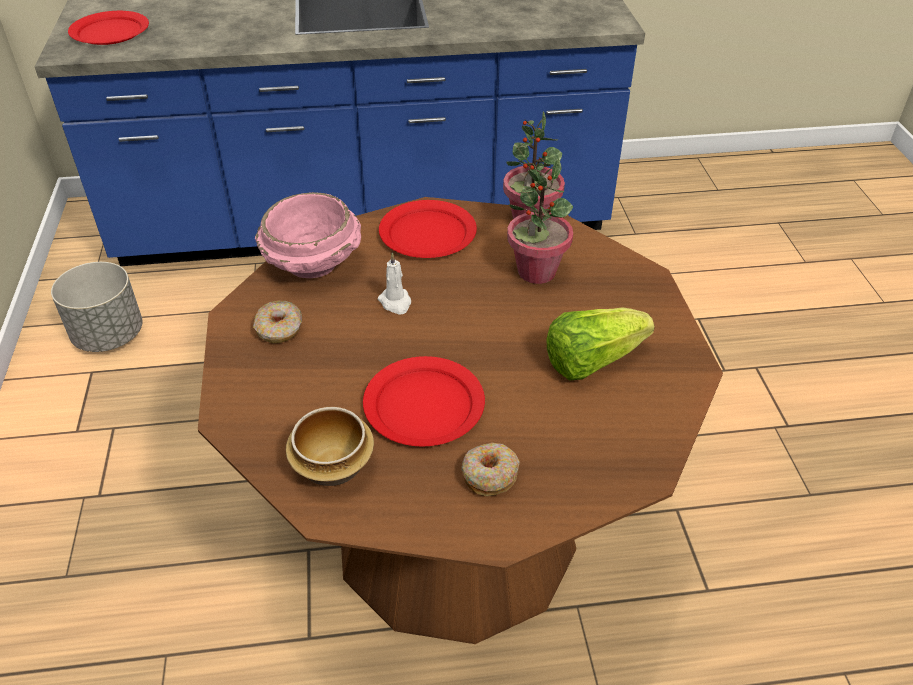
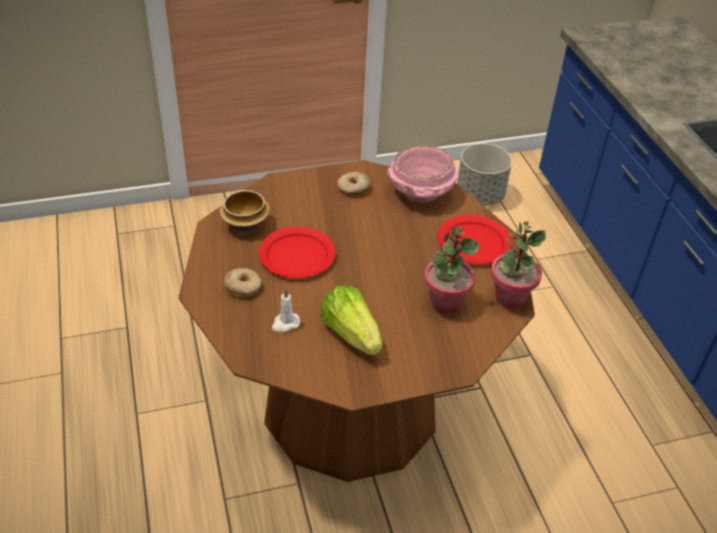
camera: 80 degrees right, 0 degrees up
(110, 31) = (628, 44): red plate -> none
(396, 303) = (390, 234): white candle -> white candle (285, 324)

